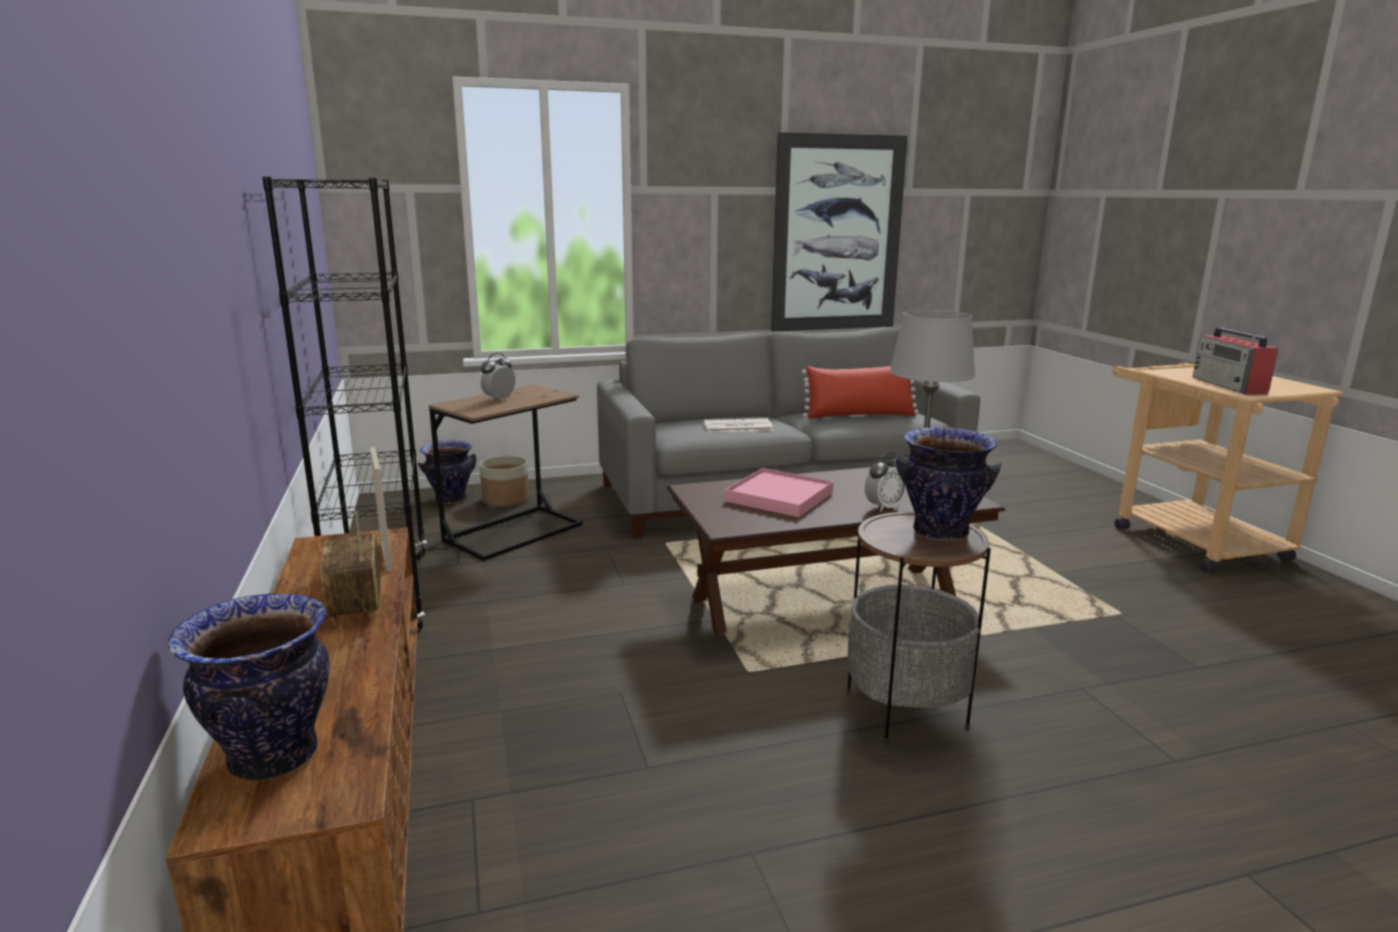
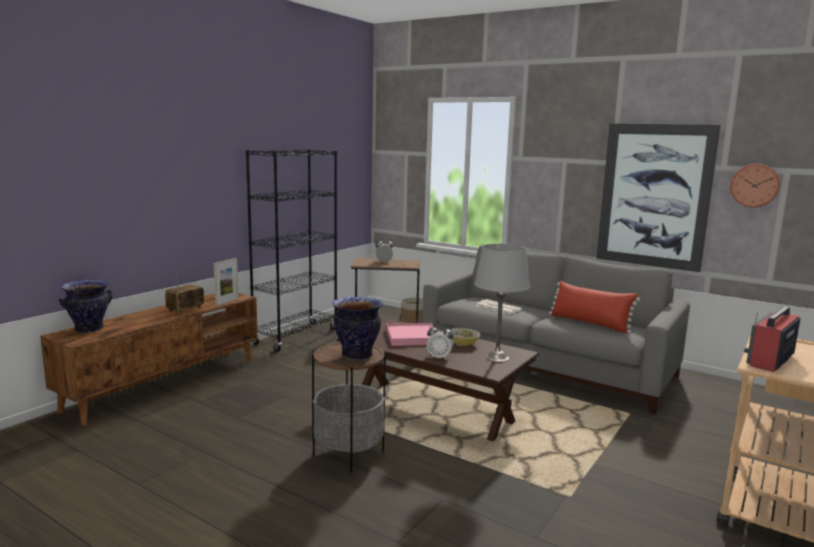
camera: 50 degrees right, 5 degrees down
(450, 499) = (394, 314): vase -> none
(847, 482) = (463, 344): none -> bowl
(941, 211) = (754, 185): none -> wall clock

